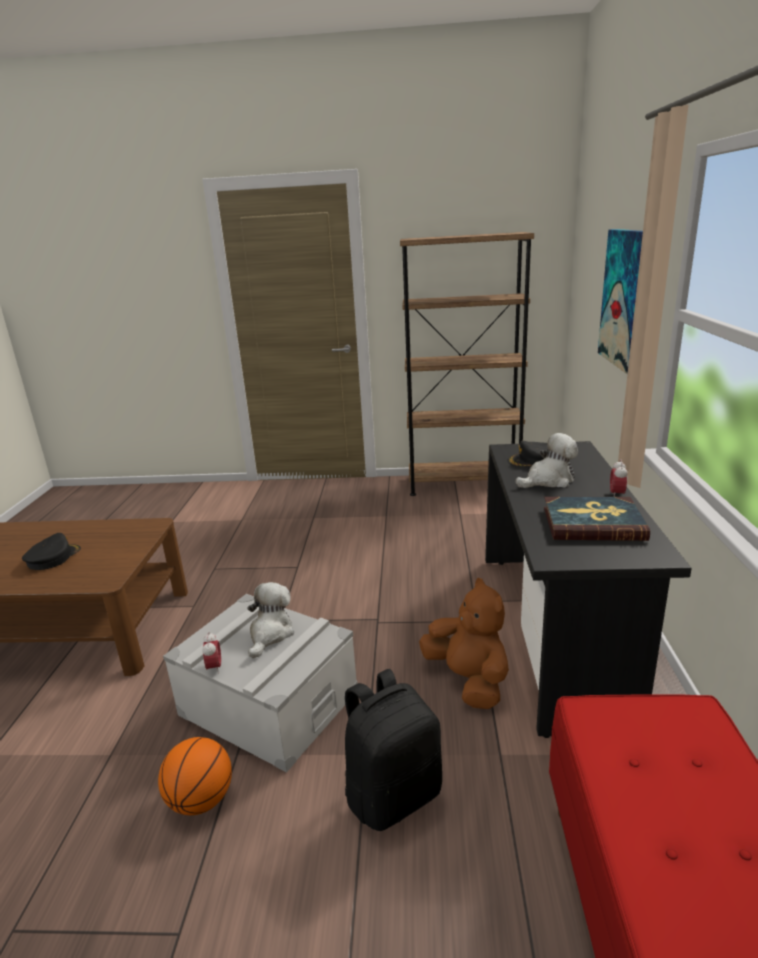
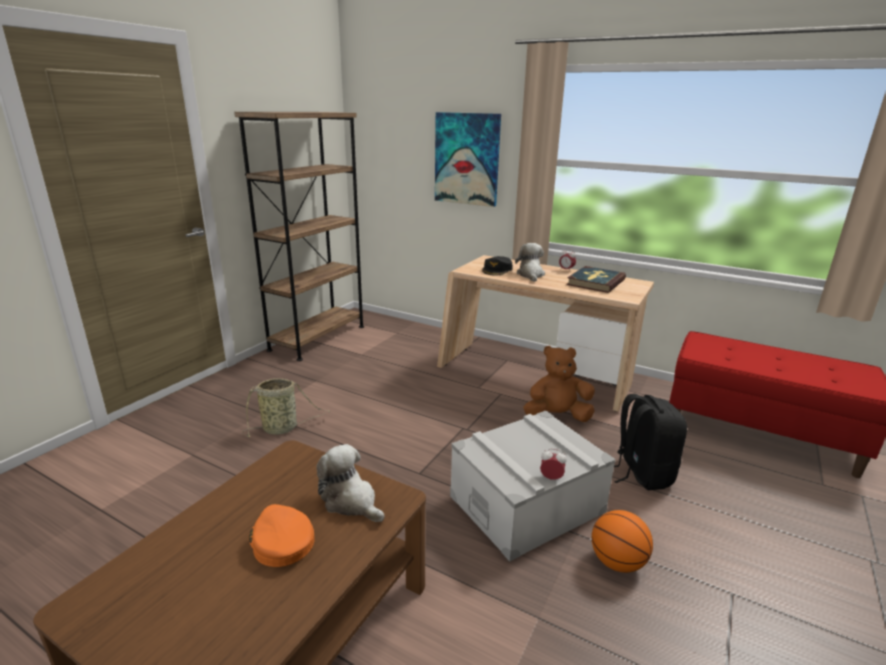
camera: 65 degrees left, 0 degrees up
(53, 558) = (281, 541): black cap -> orange cap
(270, 633) = (523, 443): plush toy -> plush toy (351, 501)
(299, 534) = (282, 428): none -> basket
(554, 633) = (533, 376): black desk -> beige desk

